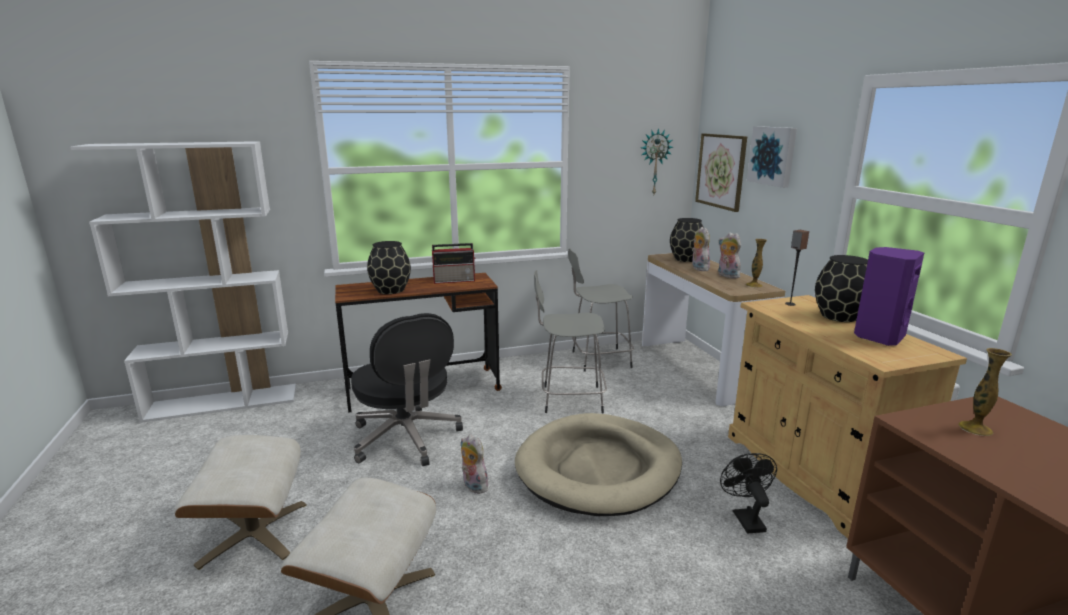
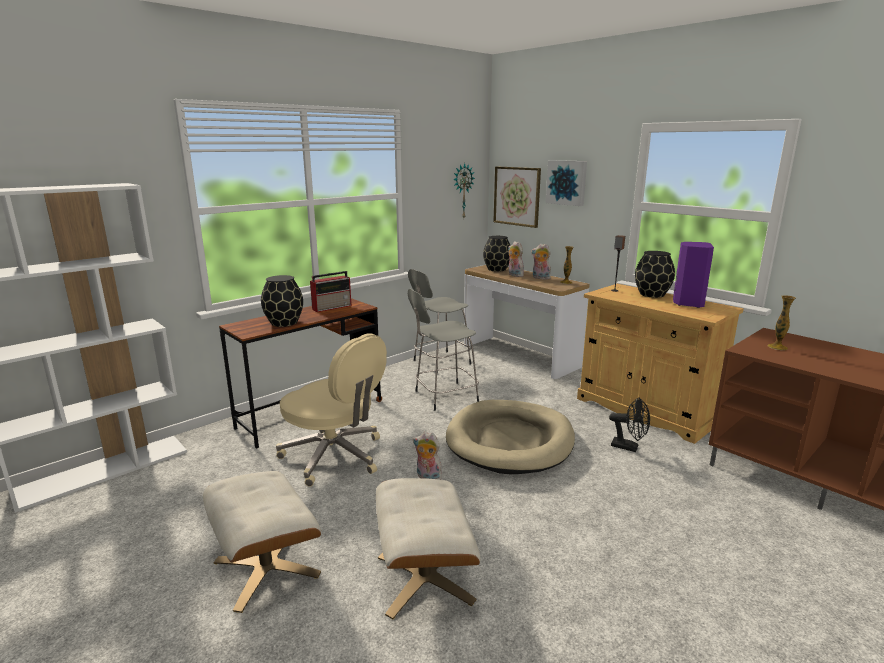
camera: 25 degrees left, 0 degrees up
(406, 438) = (335, 456): black office chair -> beige office chair
(745, 518) = (629, 447): black fan -> black fan turned 150 degrees clockwise

